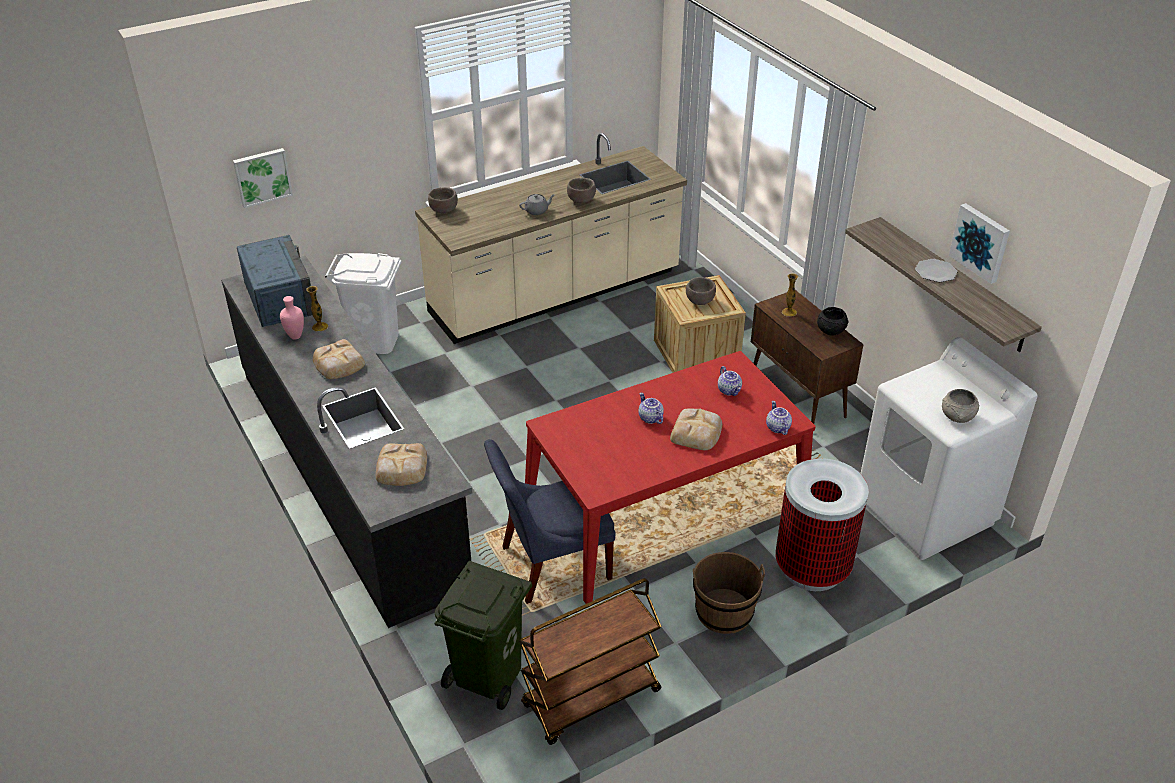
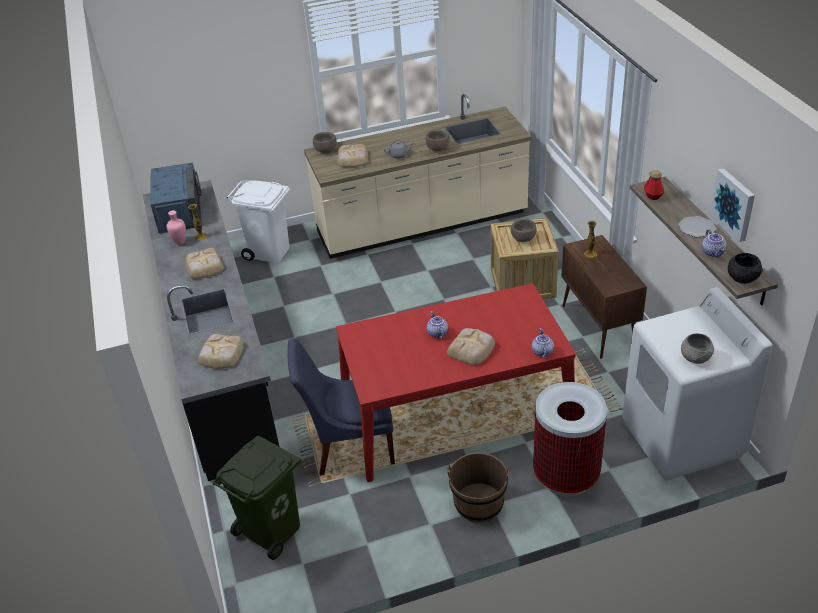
camera: 15 degrees right, 0 degrees up
(262, 176) = (179, 116): picture -> none
(480, 219) = (352, 159): none -> bread
(591, 699) = (346, 561): brown cart -> none
(729, 390) = (512, 316): teapot -> teapot (713, 252)
(830, 331) = (621, 273): black bowl -> black bowl (742, 278)
(875, 240) = (653, 196): none -> bottle

